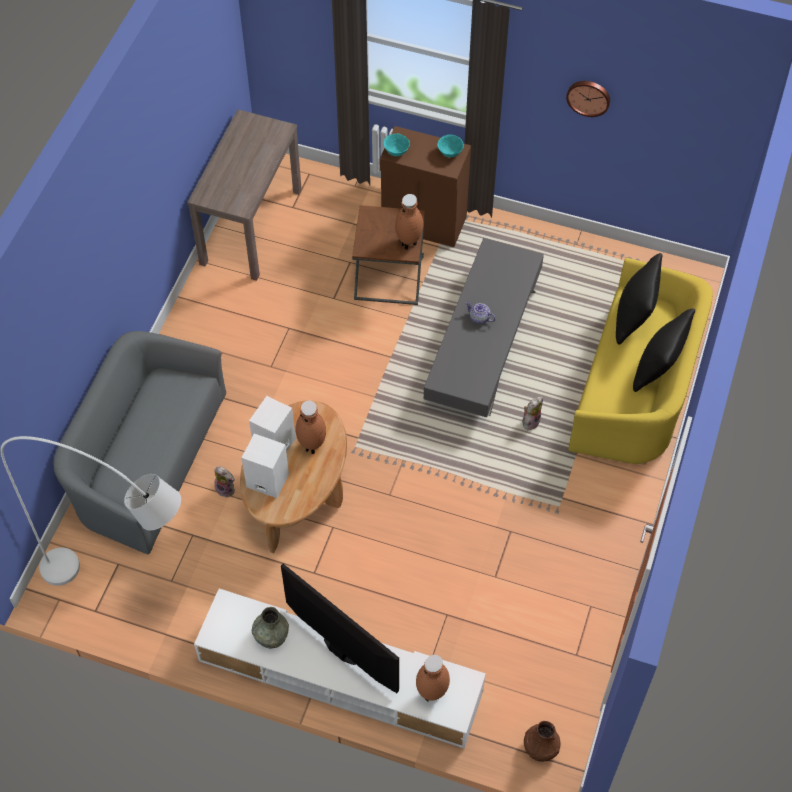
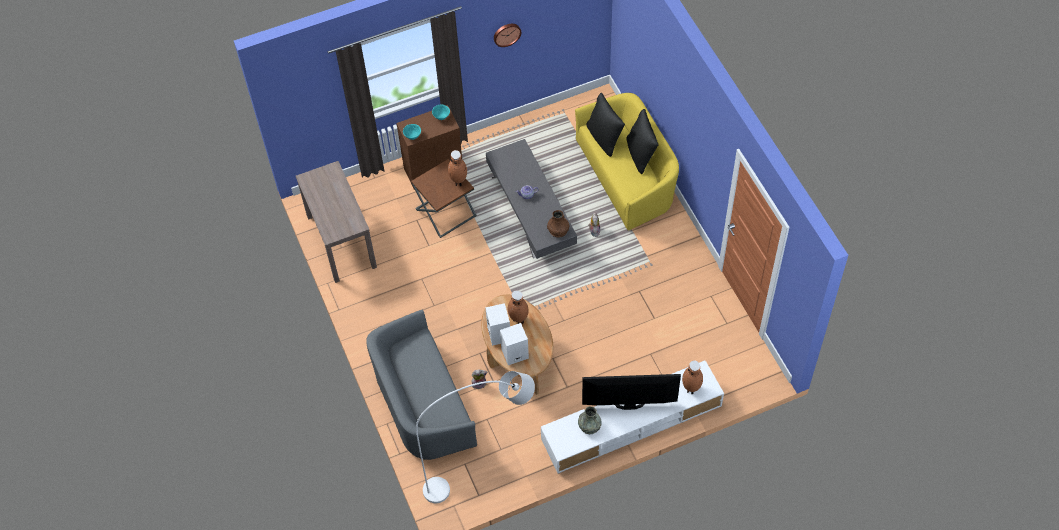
camera: 40 degrees left, 0 degrees up
(541, 747) = (753, 377): brown vase -> brown vase (558, 230)

